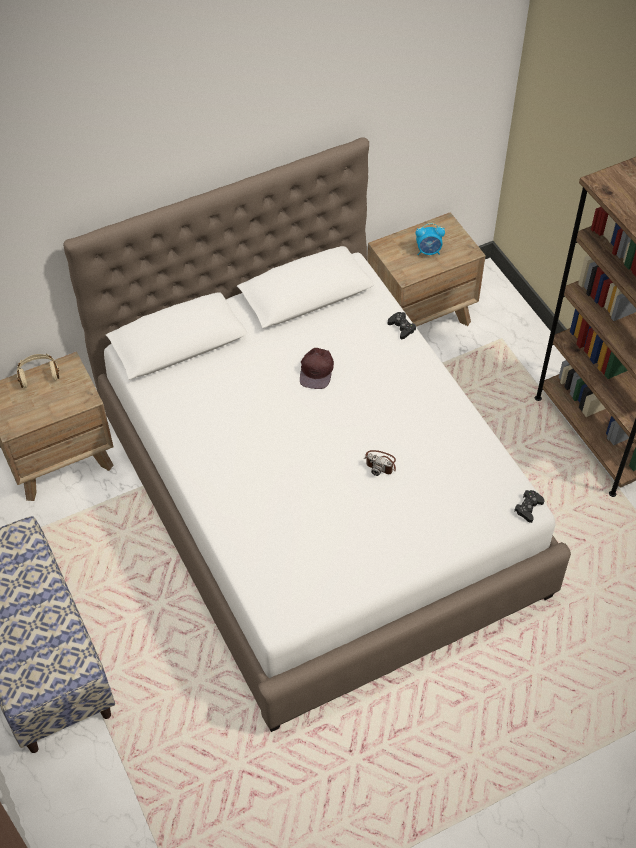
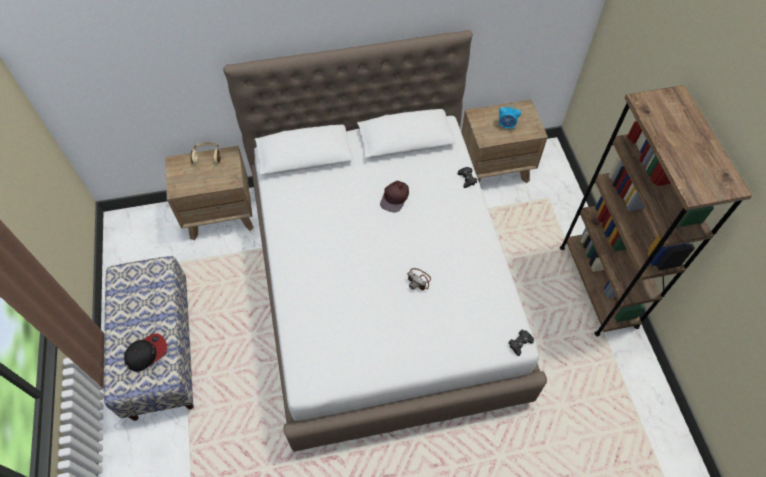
camera: 15 degrees right, 5 degrees up
(43, 644) = (146, 353): none -> cap

